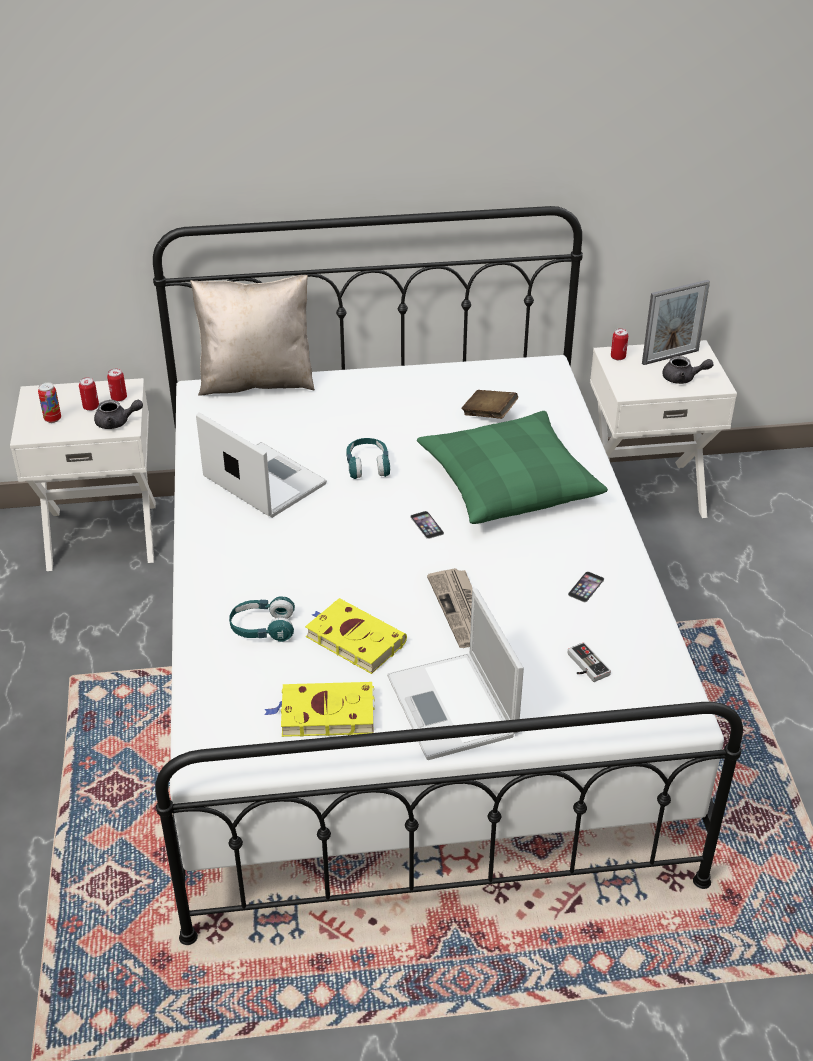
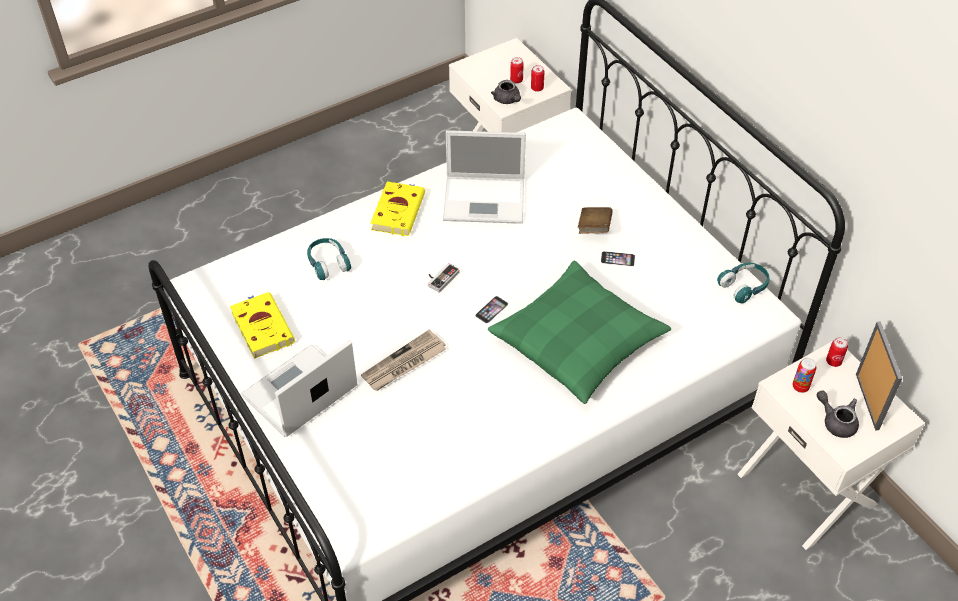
camera: 65 degrees right, 10 degrees up
(52, 419) = (489, 69): can -> can (800, 387)
(257, 381) = (606, 147): beige pillow -> none
(262, 480) = (486, 199): laptop -> laptop turned 75 degrees clockwise
(353, 639) = (341, 314): yellow book -> yellow book (398, 210)
(368, 466) = (542, 249): turquoise headphones -> turquoise headphones (744, 287)
(489, 414) = (664, 298): brown book -> brown book (594, 228)
(584, 666) = (379, 457): game controller -> game controller (440, 278)
(586, 587) = (473, 432): phone -> phone (617, 259)
(670, 357) = (867, 401): picture frame -> picture frame turned 135 degrees counterclockwise
(683, 379) = (836, 421): grey teapot -> grey teapot turned 150 degrees clockwise

